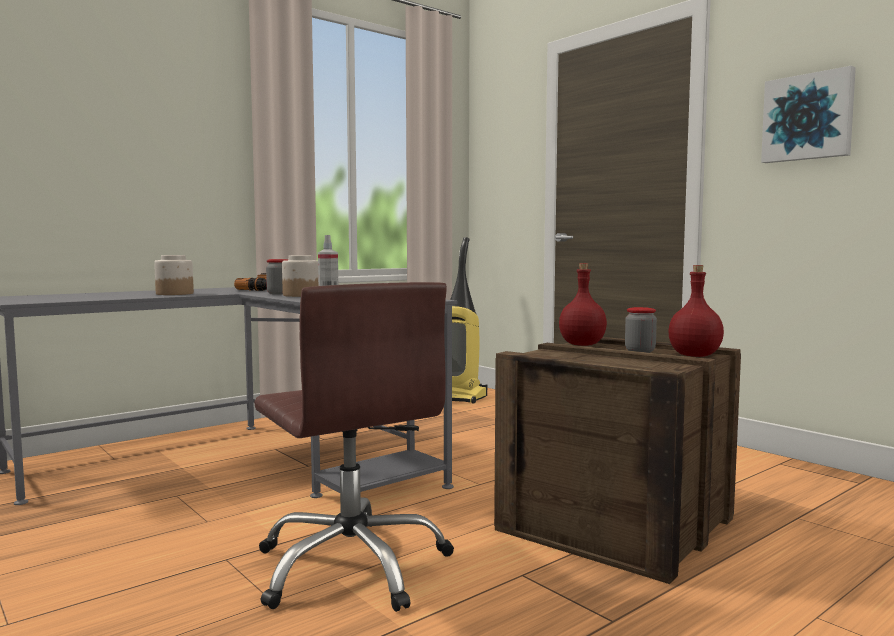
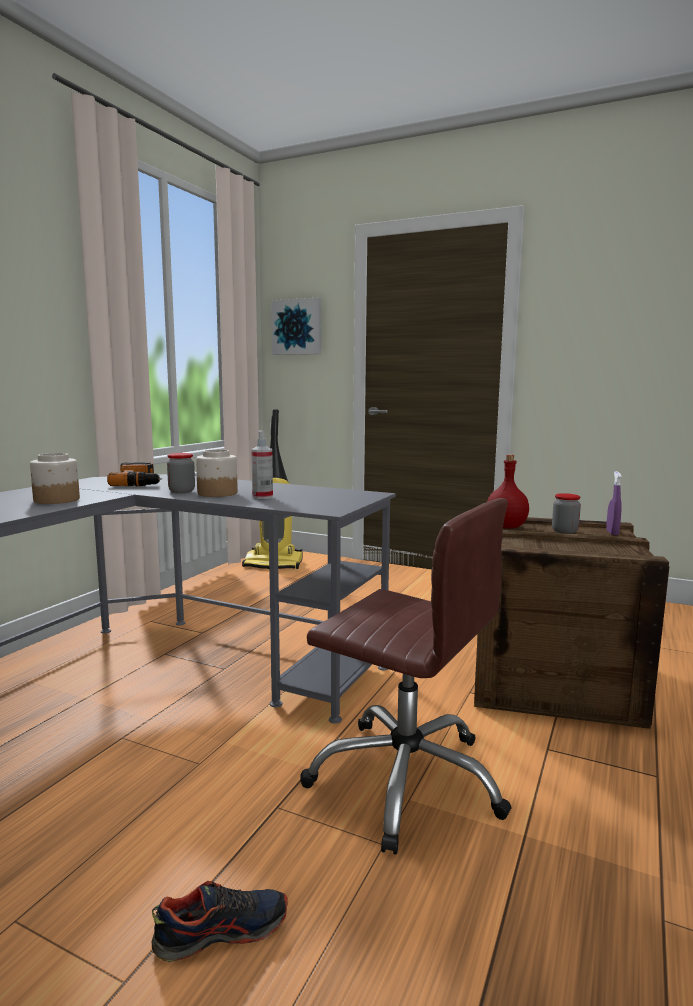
camera: 25 degrees left, 5 degrees up
(94, 617) = (222, 931): none -> shoe
(695, 355) = (612, 533): red bottle -> purple spray bottle
(808, 117) = (610, 323): picture -> picture (297, 327)

